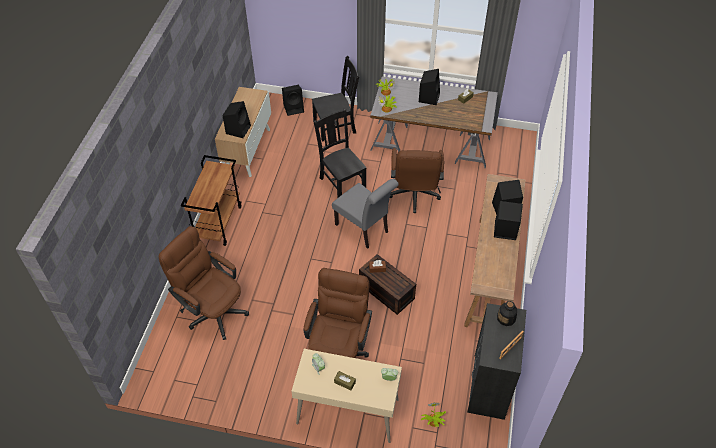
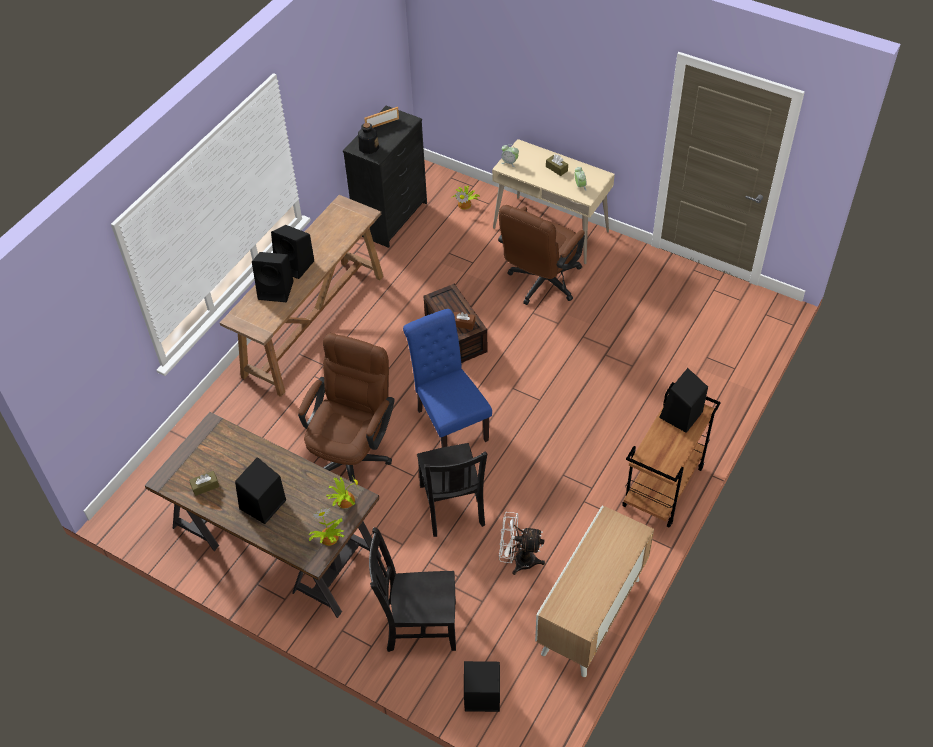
camera: 160 degrees left, 0 degrees up
(212, 310) = (686, 365): brown office chair -> none
(238, 129) = (609, 538): black speaker -> black speaker (680, 416)
(294, 166) = (518, 560): none -> white fan
(364, 229) = (449, 422): grey chair -> blue chair
(430, 143) = (275, 543): grey desk -> brown desk

